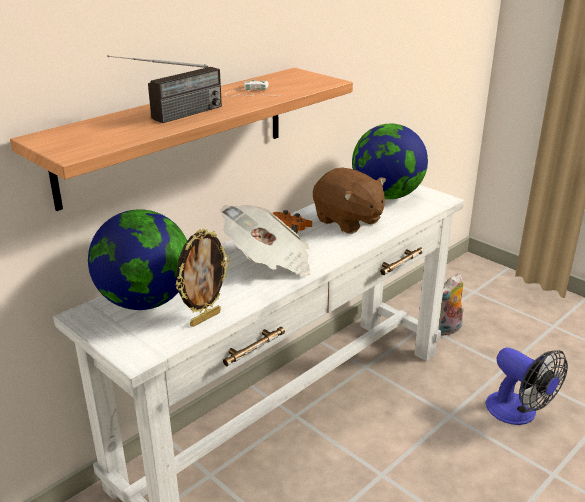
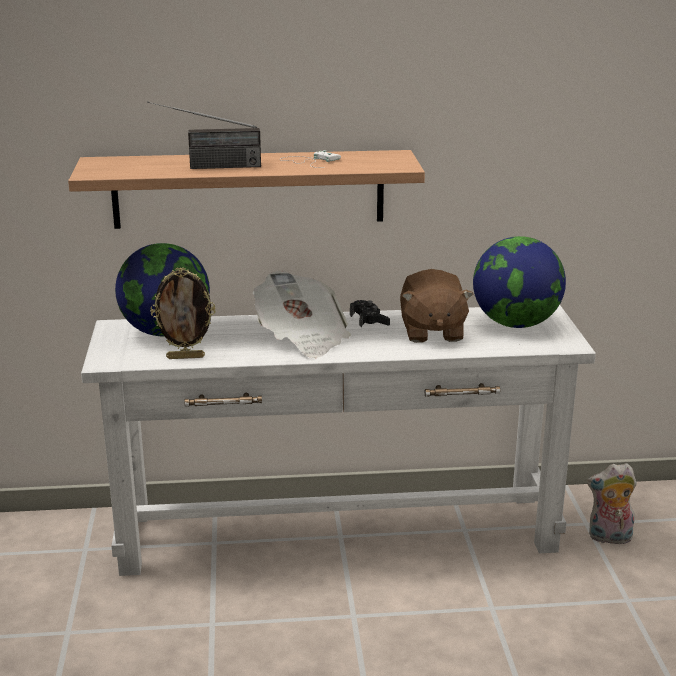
camera: 40 degrees right, 5 degrees down
(290, 227) = (369, 320): orange game controller -> black game controller
(518, 413) = (572, 643): fan -> none

